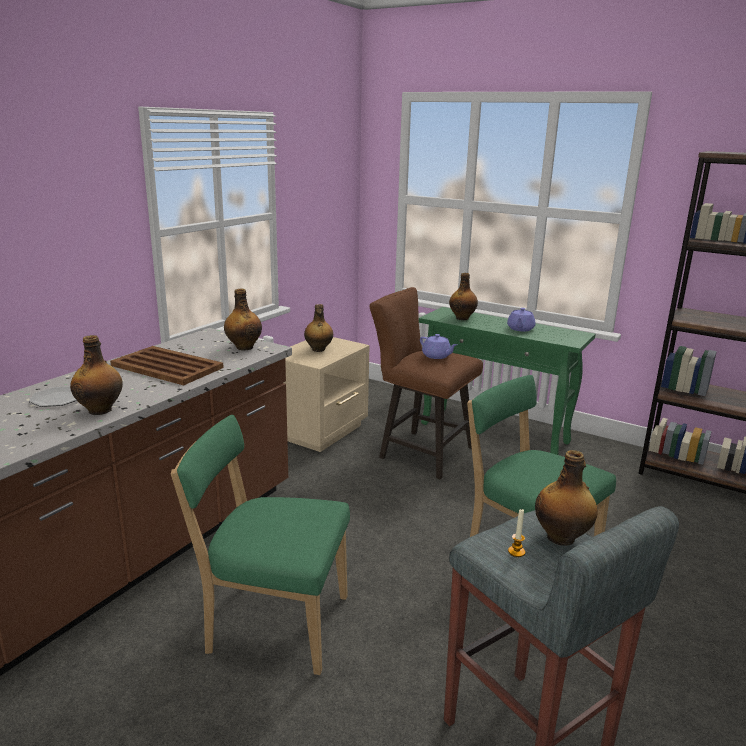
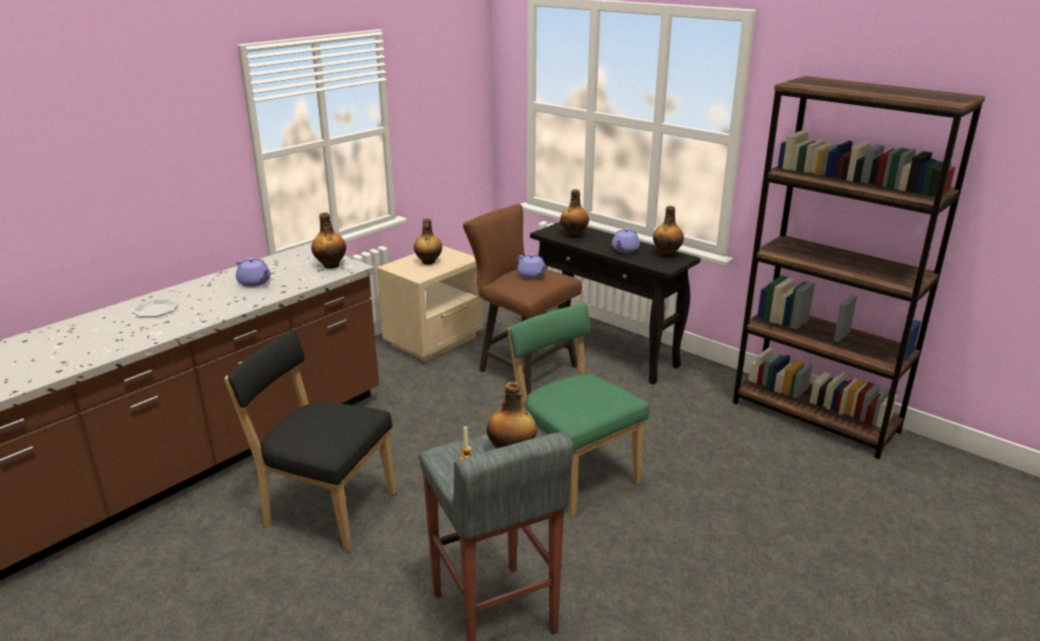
camera: 10 degrees right, 5 degrees up
(101, 410) = (185, 322): bottle -> bottle (667, 254)
(166, 366) = (255, 282): brown tray -> purple teapot
(272, 623) = (325, 508): green chair -> black chair
(495, 433) = (607, 352): green console table -> black console table

